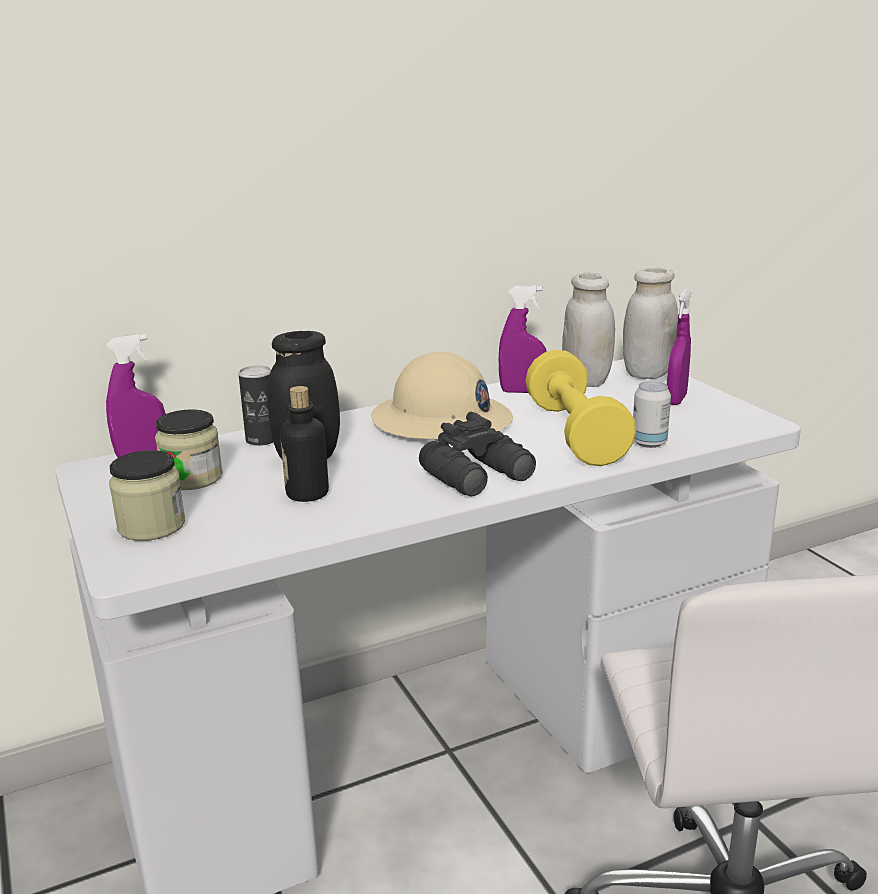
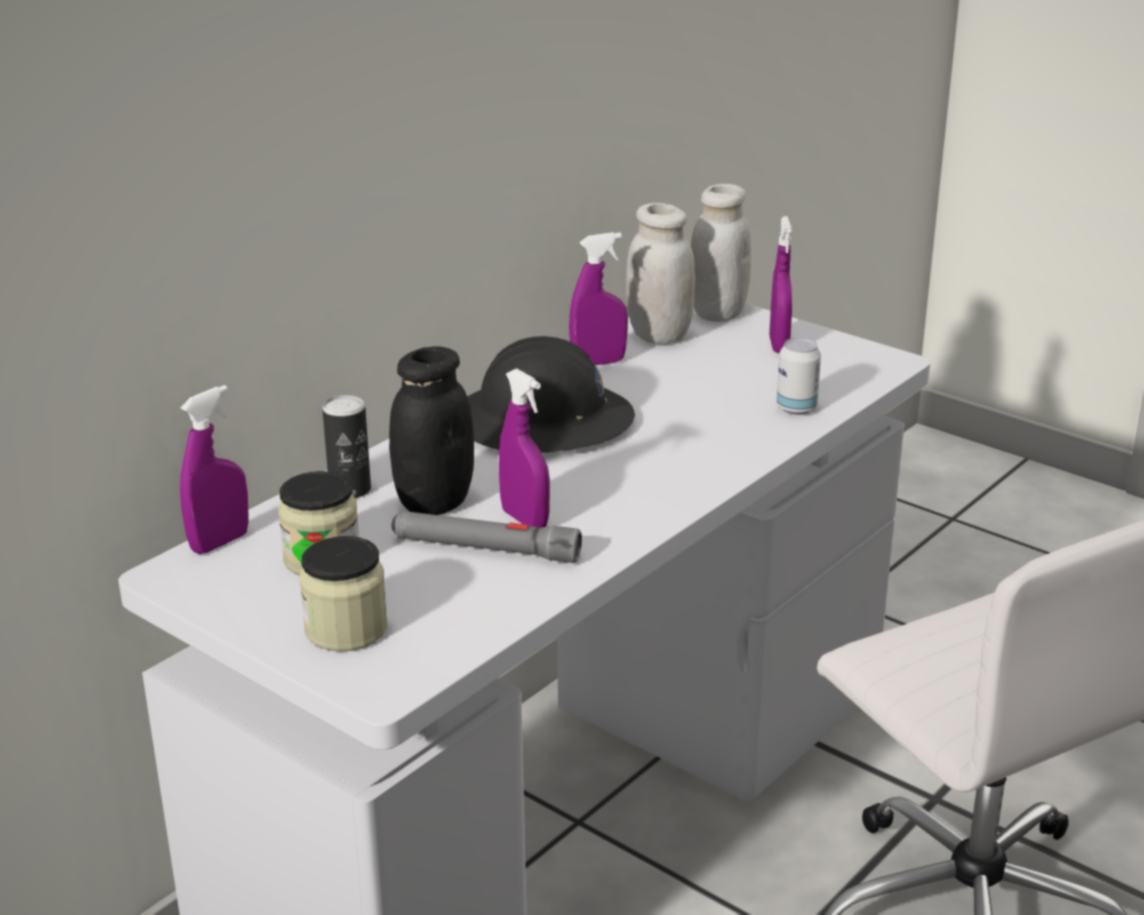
camera: 25 degrees left, 5 degrees up
(307, 493) = (485, 549): bottle -> grey flashlight
(357, 480) = (525, 519): none -> purple spray bottle
(441, 421) = (543, 422): beige hard hat -> black hard hat
(480, 476) = (656, 487): black binoculars -> none
(575, 434) = (710, 411): yellow dumbbell -> none

